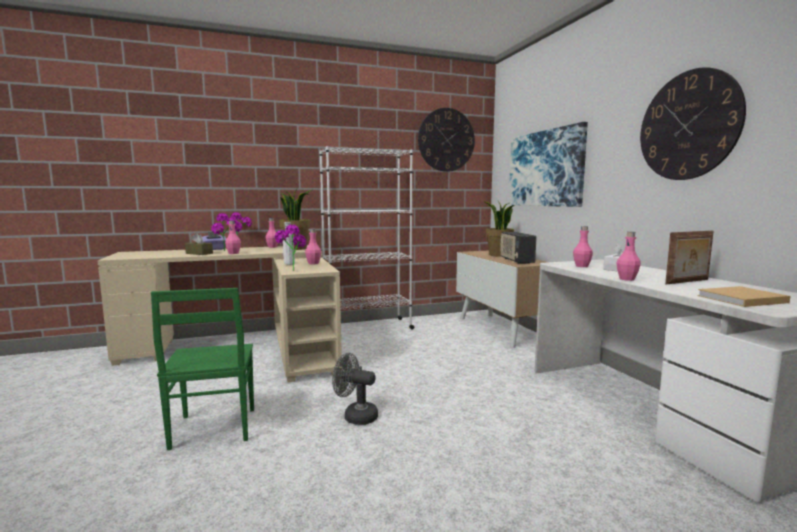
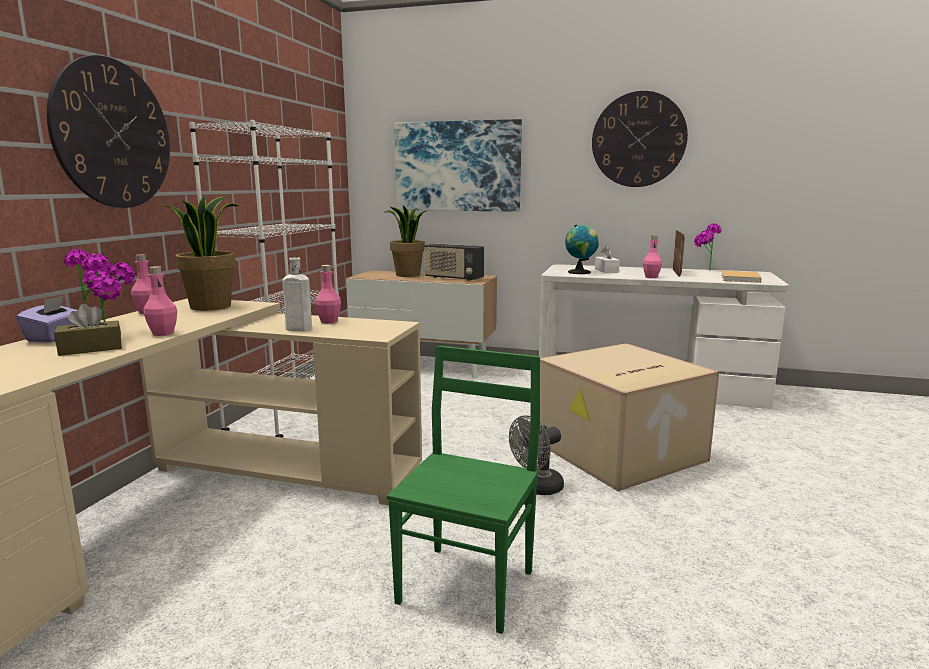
camera: 55 degrees left, 5 degrees up
(212, 429) = (468, 586): green chair -> green chair turned 90 degrees counterclockwise
(291, 270) = (361, 334): potted plant -> potted plant (703, 270)
(446, 140) = (311, 116): wall clock -> wall clock (113, 134)
(463, 432) = (619, 452): none -> cardboard box
(581, 266) = (581, 272): pink bottle -> globe

